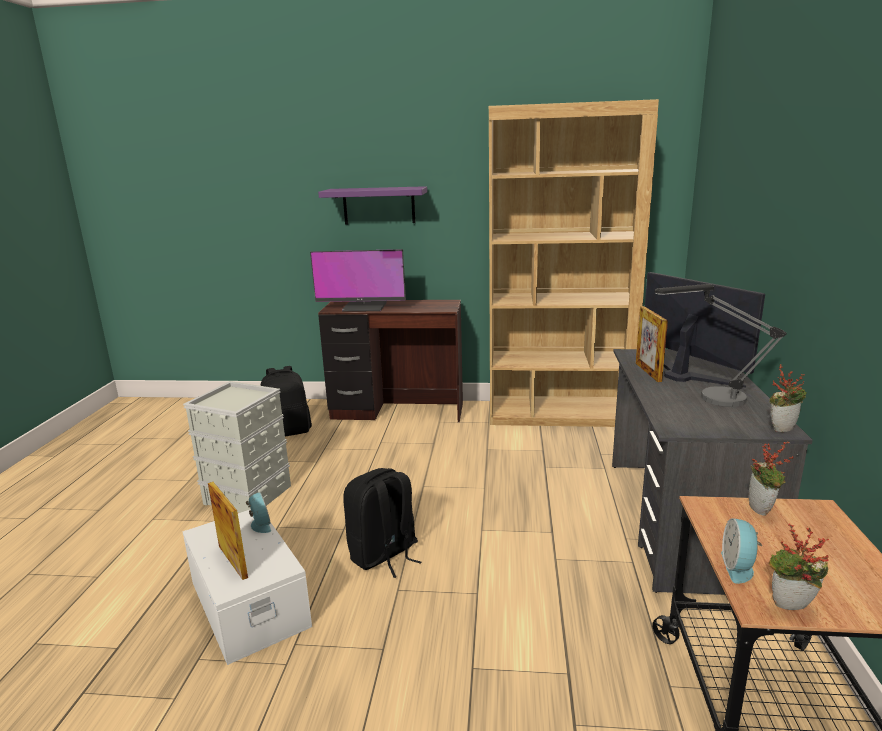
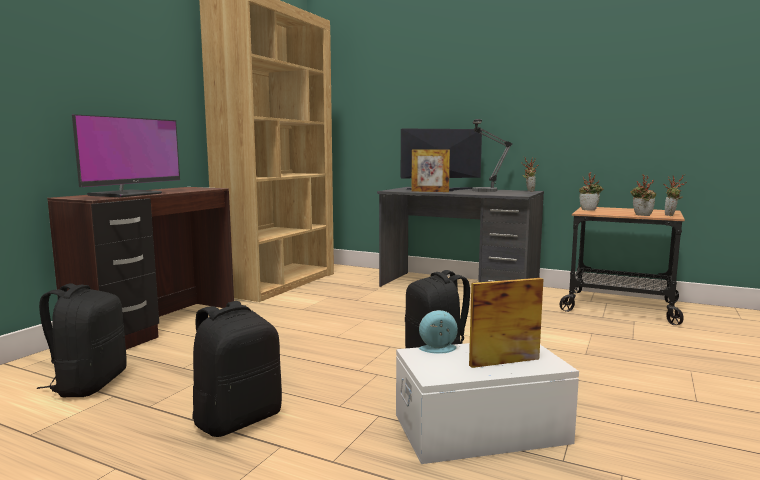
camera: 70 degrees left, 10 degrees down
(249, 494) = (238, 419): grey storage box -> black backpack
(379, 205) = (98, 73): purple shelf -> none
(738, 567) = (641, 215): alarm clock -> potted plant

